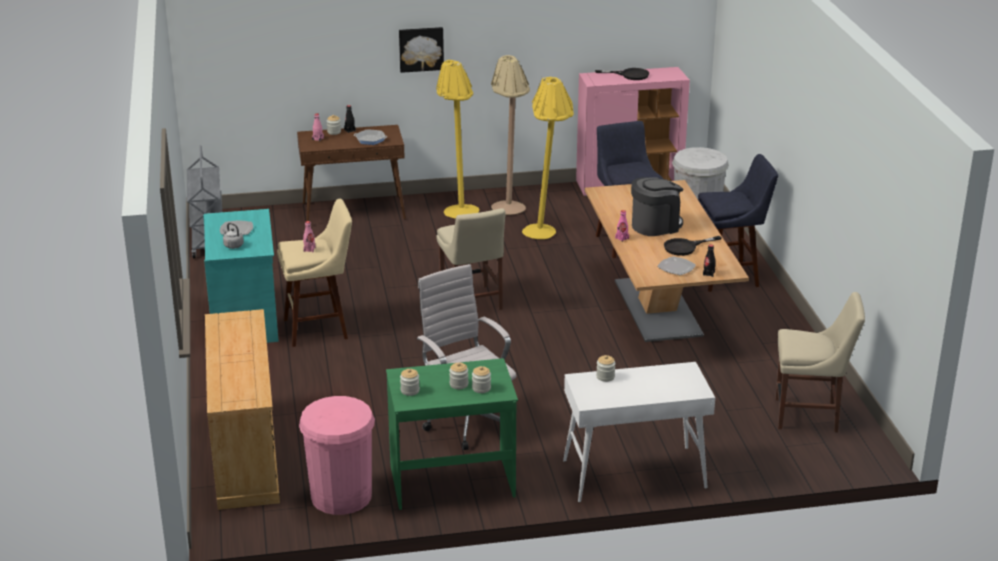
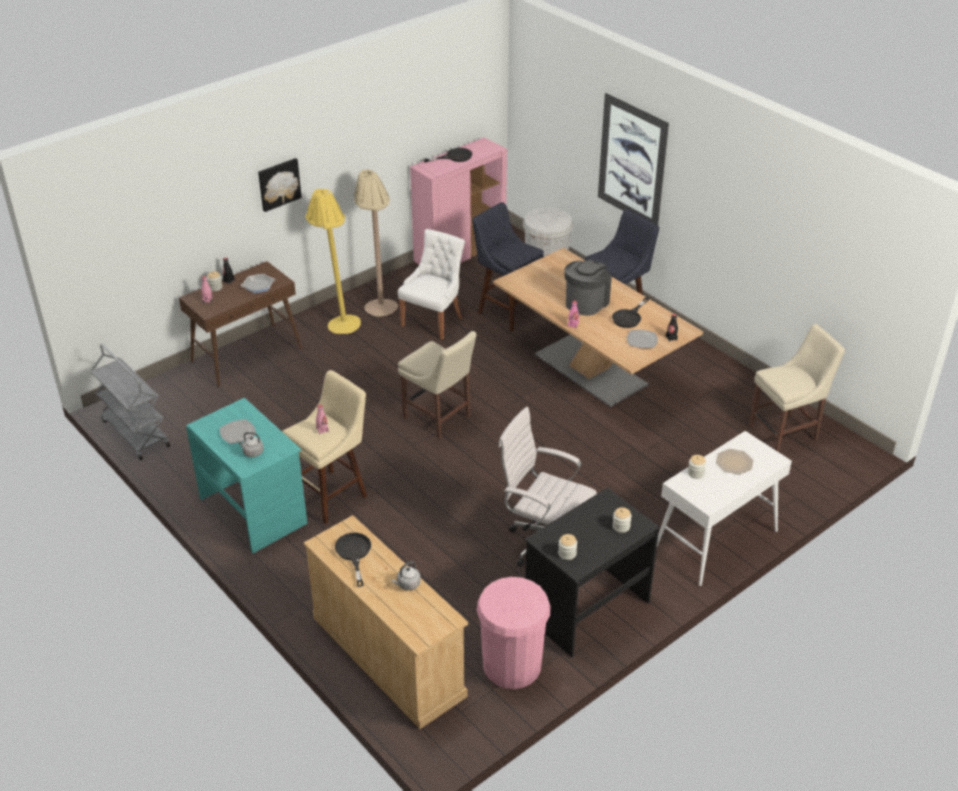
camera: 30 degrees left, 10 degrees up
(234, 333) = (354, 553): none -> black frying pan
(253, 367) = (407, 584): none -> grey kettle
(452, 480) = (586, 608): green desk -> black desk
(459, 384) = (599, 530): jar -> none
(546, 230) = (433, 321): yellow floor lamp -> white chair
(653, 381) = (734, 462): none -> plate
(776, 102) = (632, 161): none -> picture

